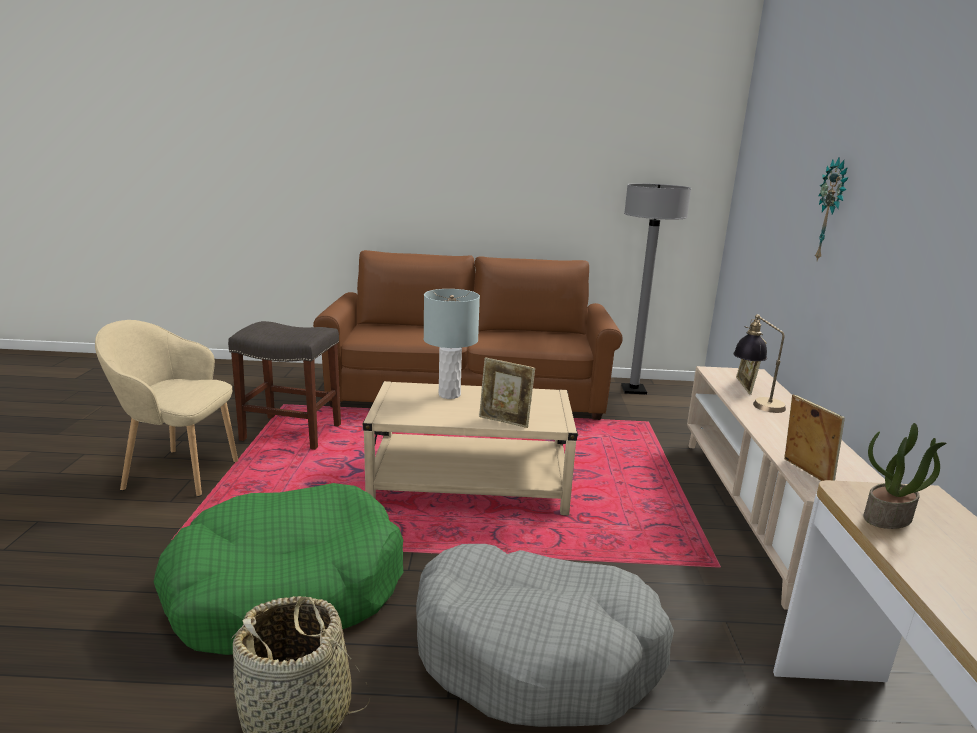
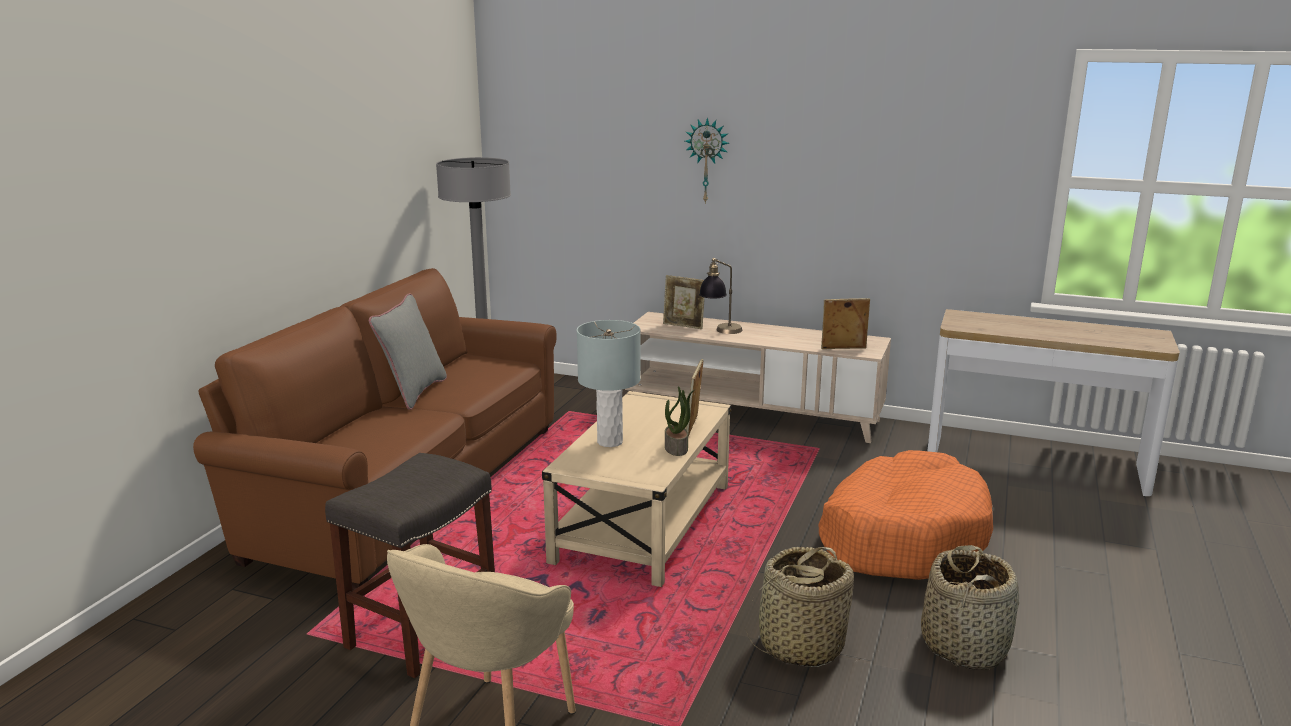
camera: 70 degrees left, 0 degrees up
(287, 589) = (800, 646): green dog bed -> basket
(491, 332) = (413, 392): none -> grey pillow
(504, 421) = (693, 427): picture frame -> picture frame turned 150 degrees clockwise
(536, 651) = (902, 536): grey dog bed -> orange dog bed
(888, 518) = (985, 327): potted plant -> potted plant (677, 448)

